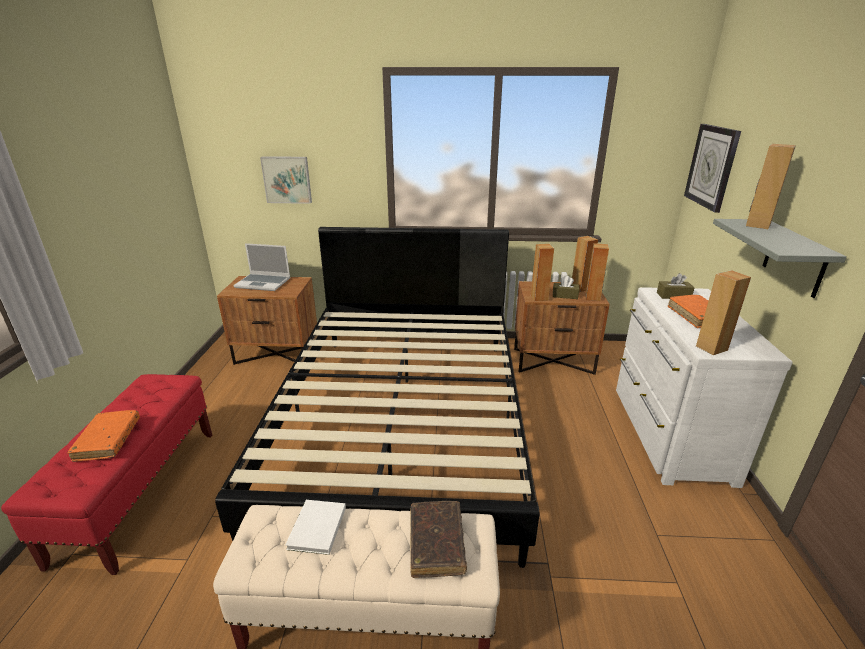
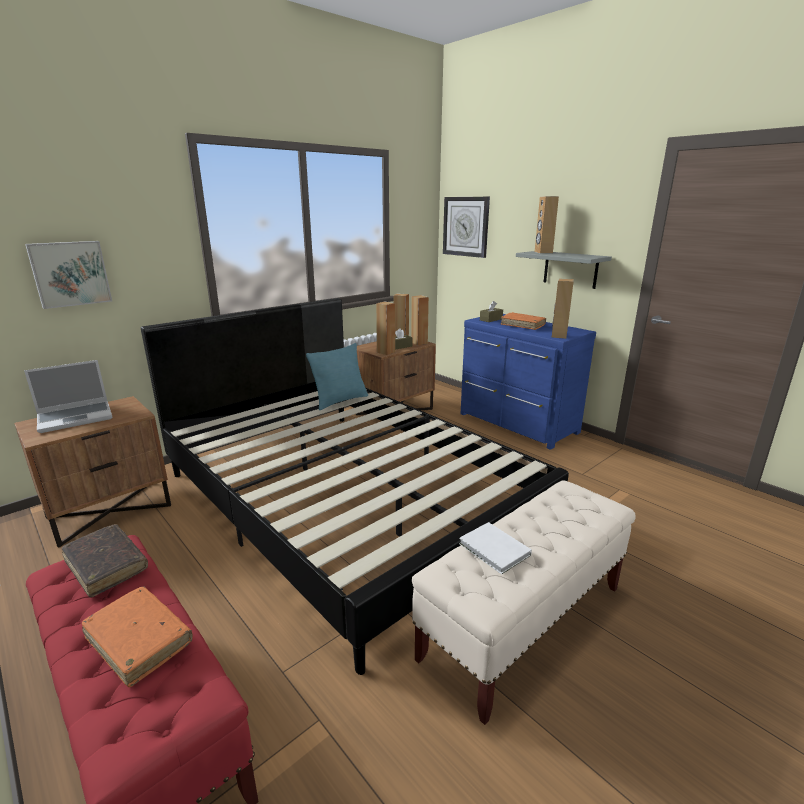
camera: 45 degrees left, 5 degrees down
(436, 543) = (570, 508): brown book -> brown book (106, 566)
(464, 332) = (340, 401): none -> turquoise pillow
(668, 434) = (516, 424): white dresser -> blue dresser

